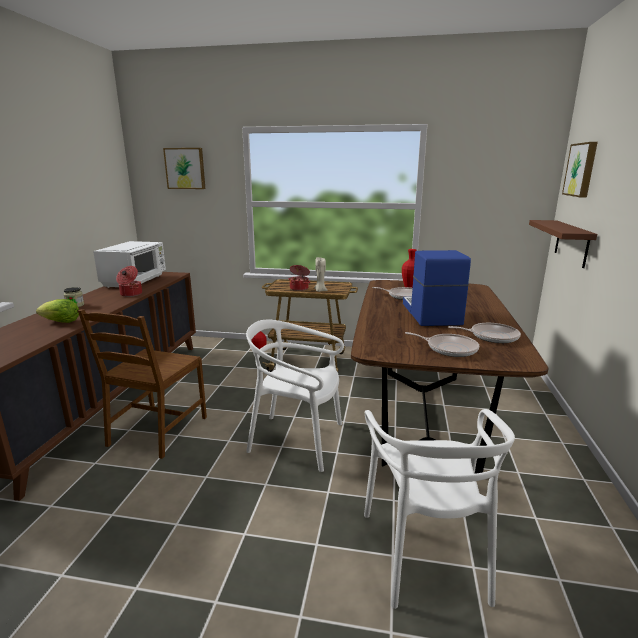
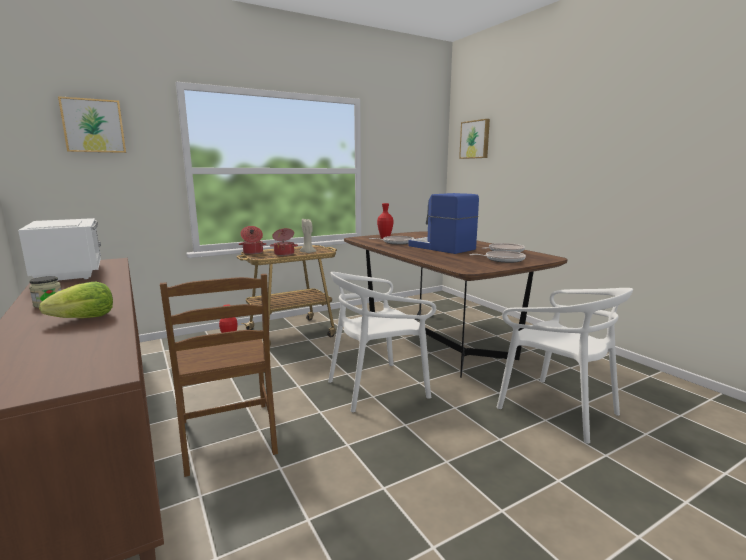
camera: 40 degrees left, 5 degrees down
(130, 294) = (106, 282): cooking pot -> cooking pot (253, 252)
(572, 243) = (477, 192): brown shelf -> none

